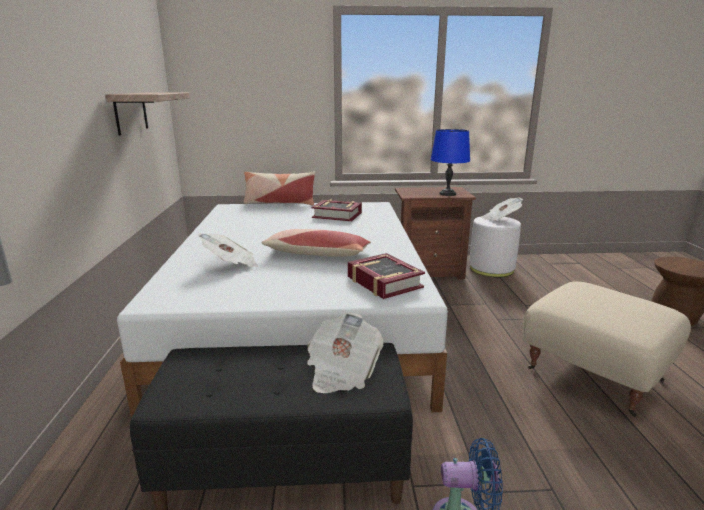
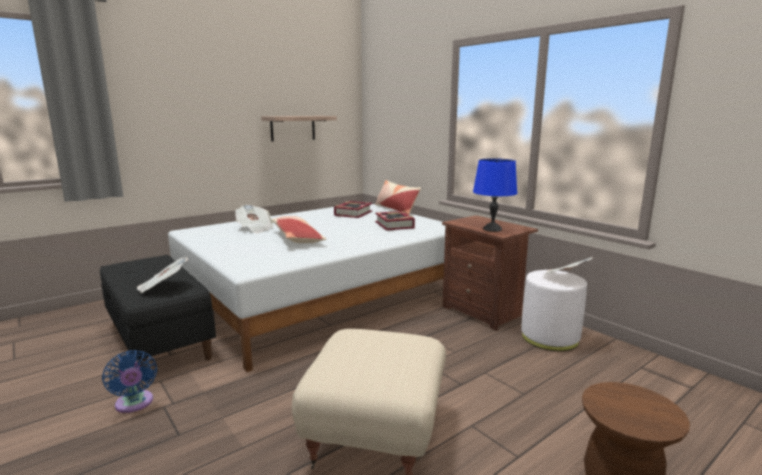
camera: 55 degrees right, 5 degrees down
(384, 282) = (264, 260): book -> book (353, 213)

